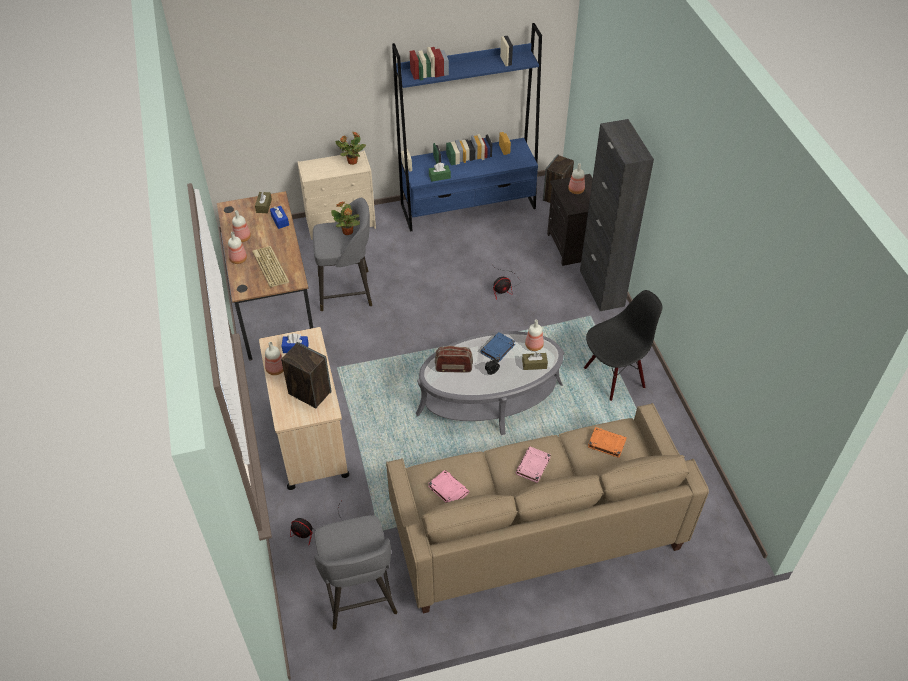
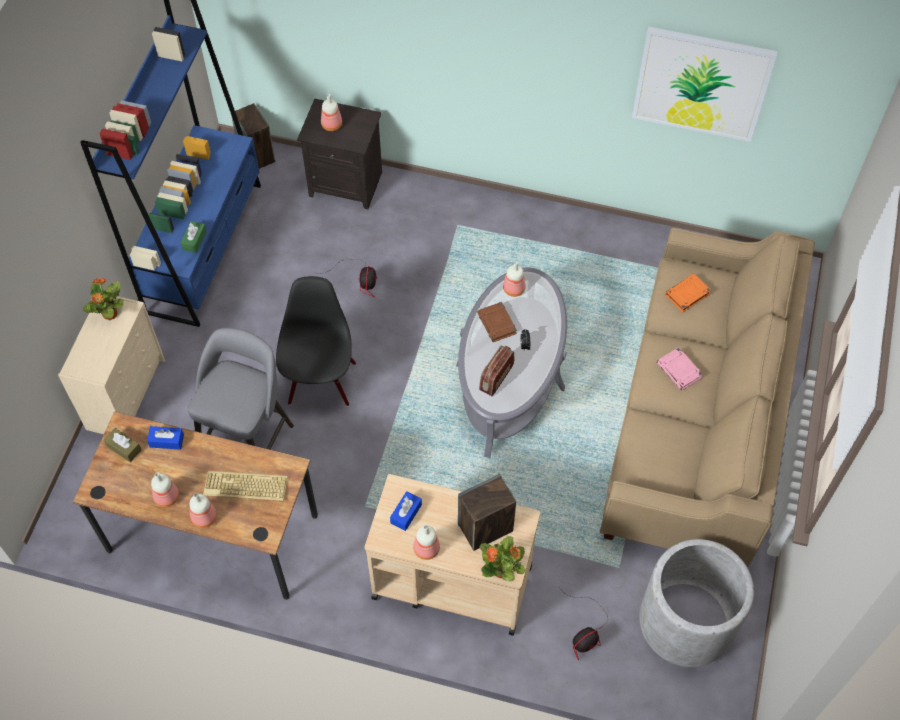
camera: 60 degrees left, 10 degrees up
(348, 232) = (232, 378): potted plant -> potted plant (502, 571)
(359, 595) = (686, 622): grey stool -> grey planter
(448, 490) = (666, 461): pink book -> none
(497, 349) = (497, 324): blue book -> brown book
(534, 364) = (539, 302): brown tissue box -> none
(601, 288) = (426, 193): black cabinet -> none
(614, 376) = (551, 251): black chair -> black chair (320, 382)
(740, 313) = (701, 83): none -> picture

